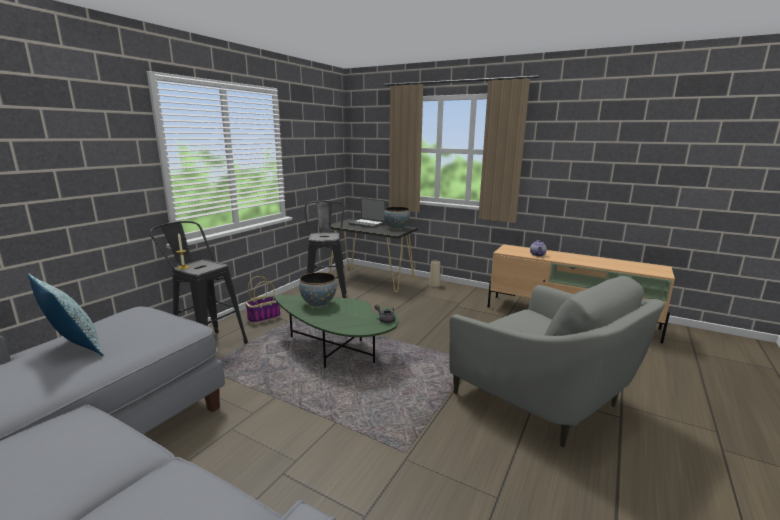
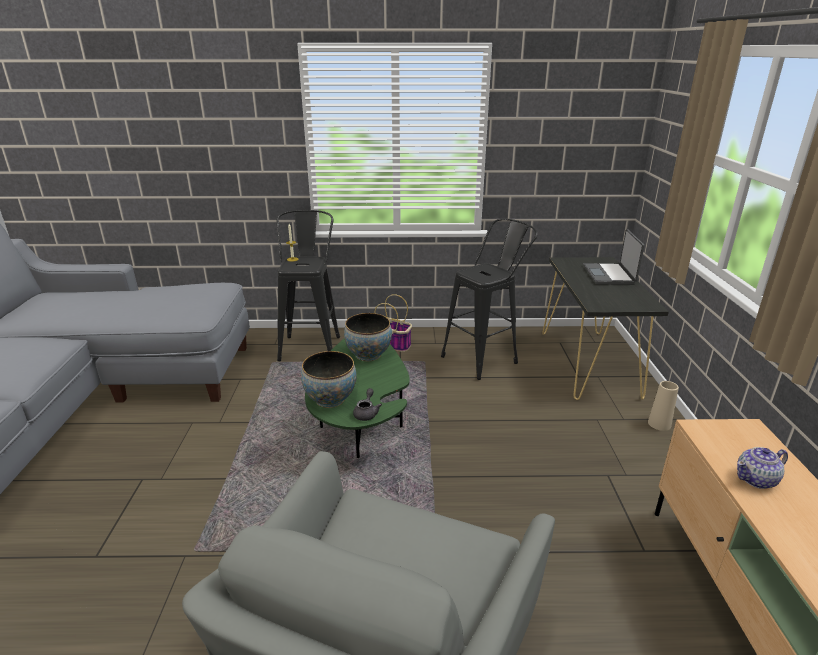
camera: 60 degrees right, 10 degrees up
(74, 347) = (139, 298): pillow -> none
(396, 228) = (630, 299): bowl -> bowl (330, 399)

